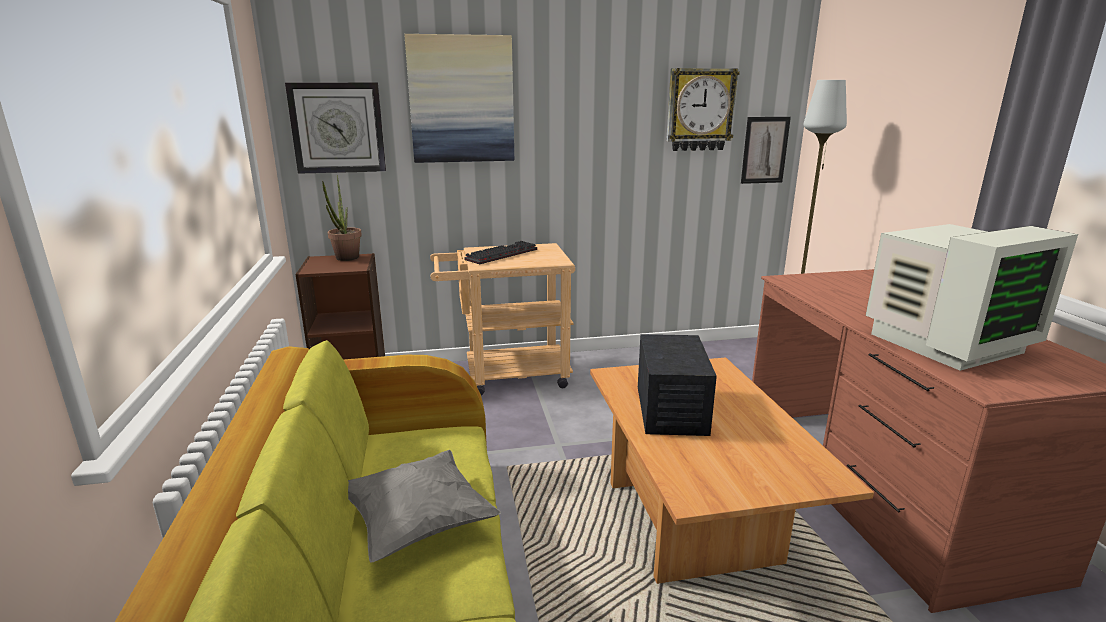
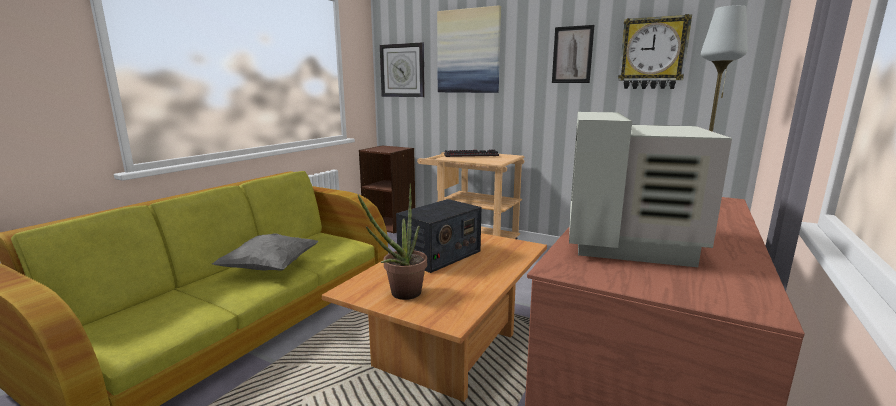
camera: 40 degrees right, 5 degrees down
(345, 259) = (394, 148): potted plant -> potted plant (401, 295)
(764, 150) = (725, 90): picture -> picture (572, 55)
(944, 343) = (630, 242): monitor -> monitor turned 90 degrees clockwise

